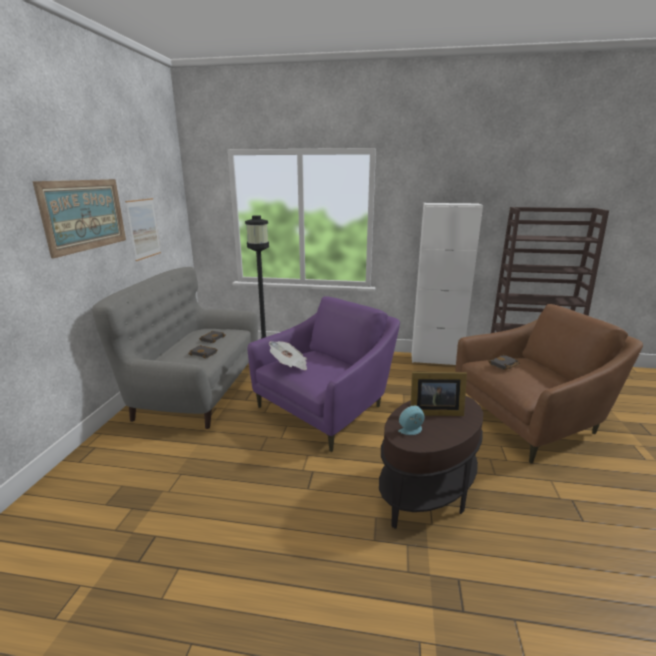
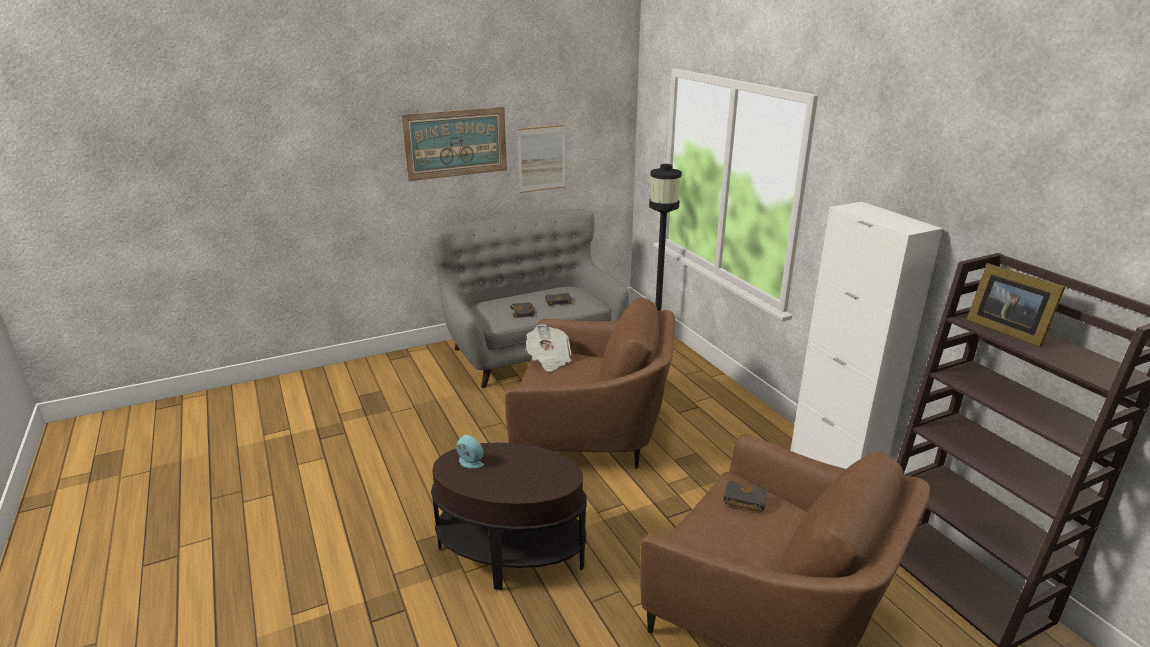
camera: 55 degrees right, 5 degrees up
(327, 407) = (592, 434): purple armchair -> brown armchair
(433, 411) = (520, 466): picture frame -> picture frame (1004, 329)

